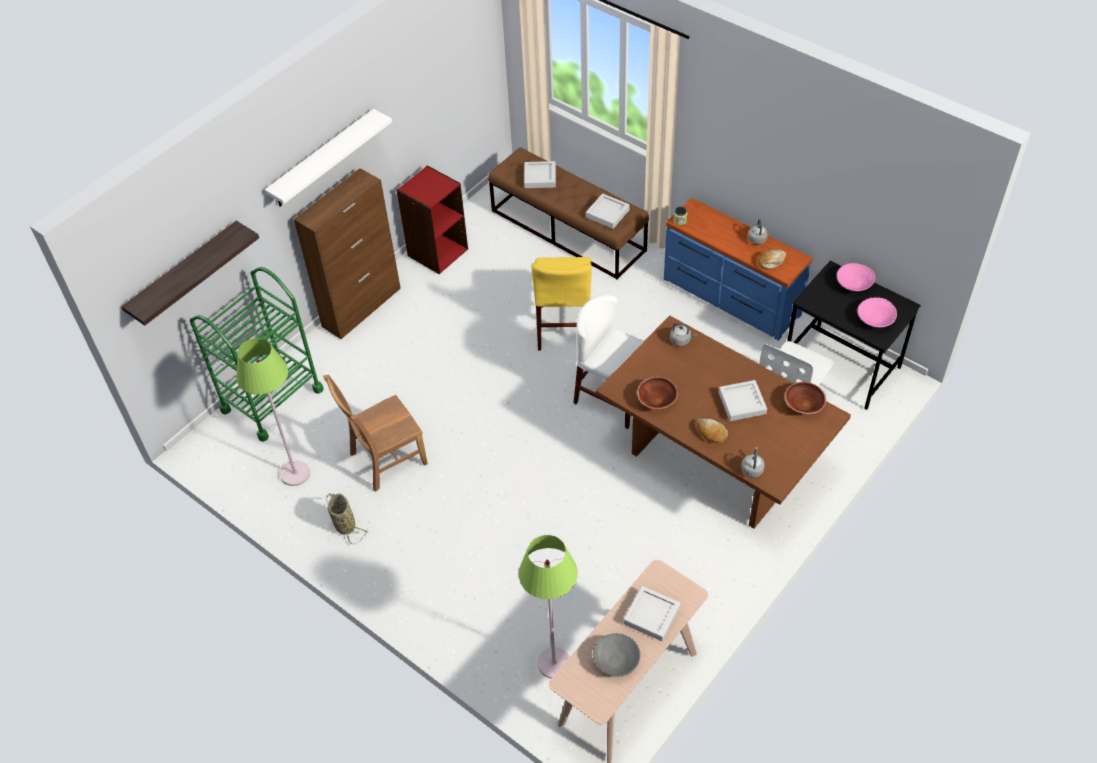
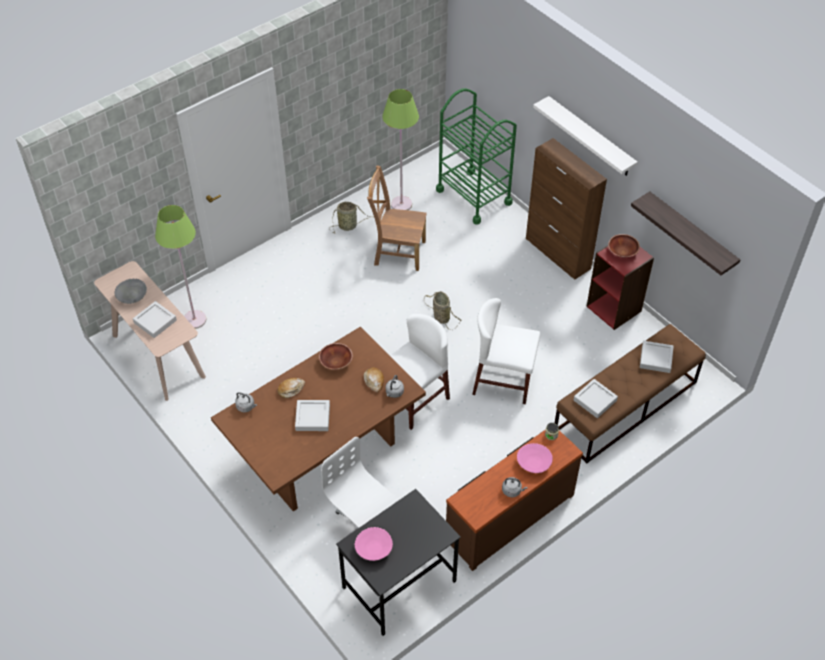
camera: 100 degrees right, 0 degrees up
(184, 273) = (489, 68): shelf -> shelf (691, 233)
(385, 460) = (397, 252): brown chair -> brown chair turned 60 degrees counterclockwise
(484, 397) = (440, 317): none -> basket
(564, 327) = (503, 381): yellow chair -> white chair
(730, 298) = (509, 516): blue dresser -> brown dresser
(771, 261) = (478, 494): bread -> bread (374, 381)
(803, 405) = (295, 460): brown bowl -> brown bowl (622, 252)
(854, 284) = (423, 546): pink bowl -> pink bowl (533, 463)

